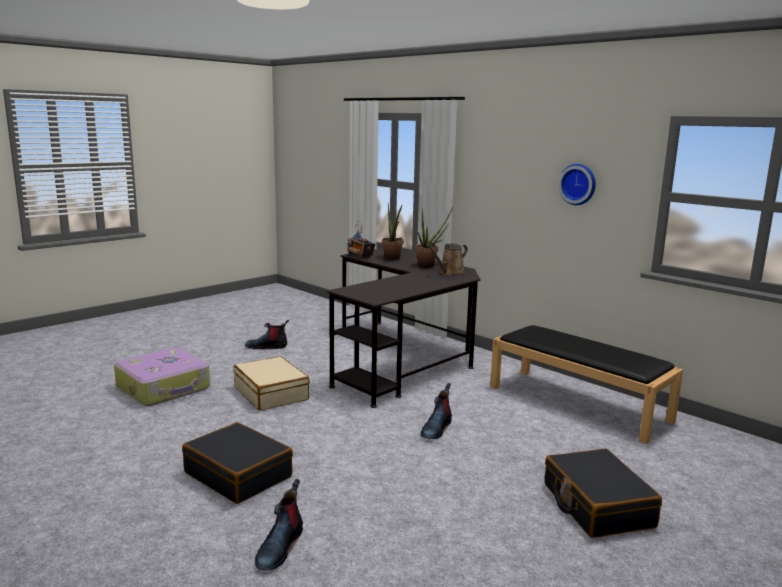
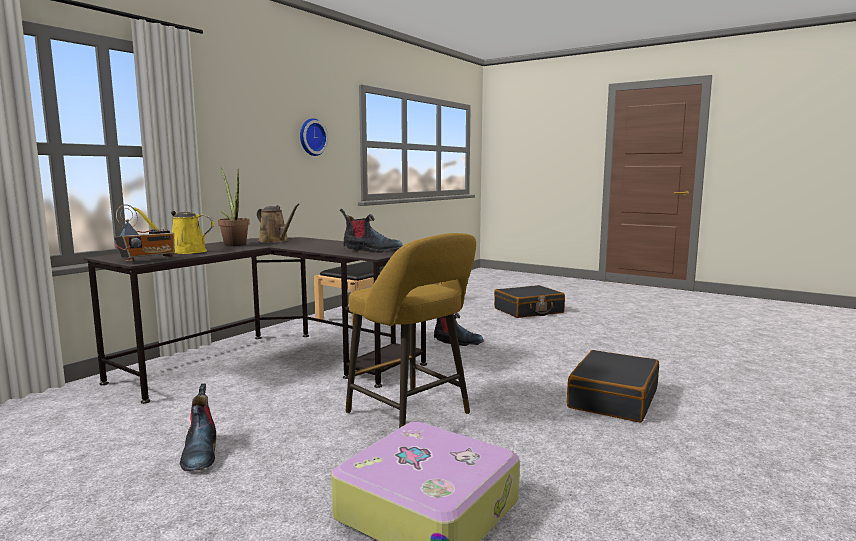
camera: 100 degrees left, 5 degrees down
(271, 393) = (412, 415): beige suitcase -> yellow stool
(279, 547) = (678, 370): boot -> boot (371, 251)
(393, 259) = (183, 252): potted plant -> yellow watering can

